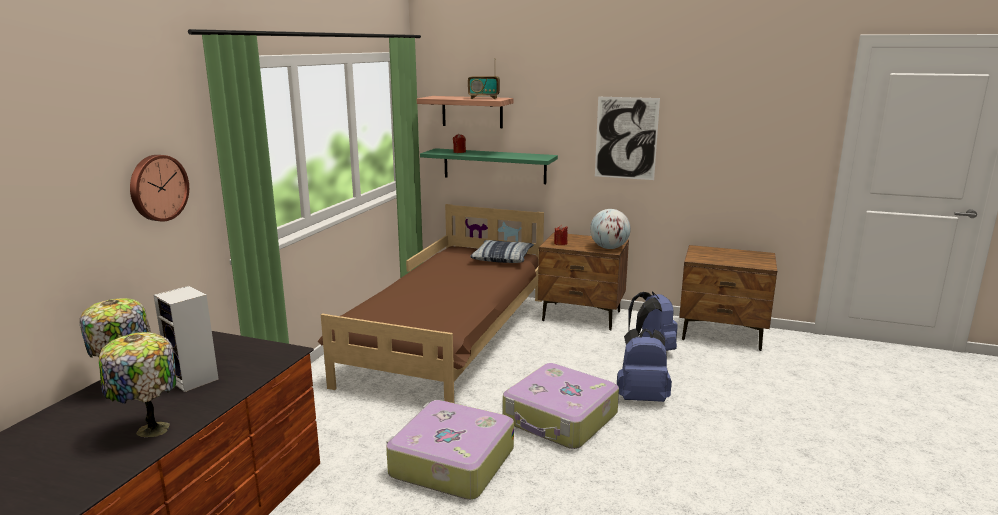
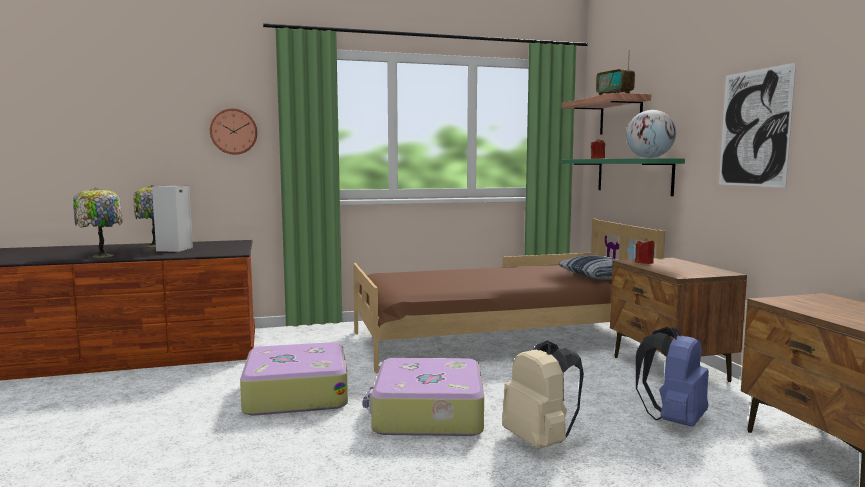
camera: 55 degrees right, 10 degrees down
(609, 248) = (687, 273): globe -> globe (649, 158)
(641, 397) = (540, 441): blue backpack -> beige backpack

